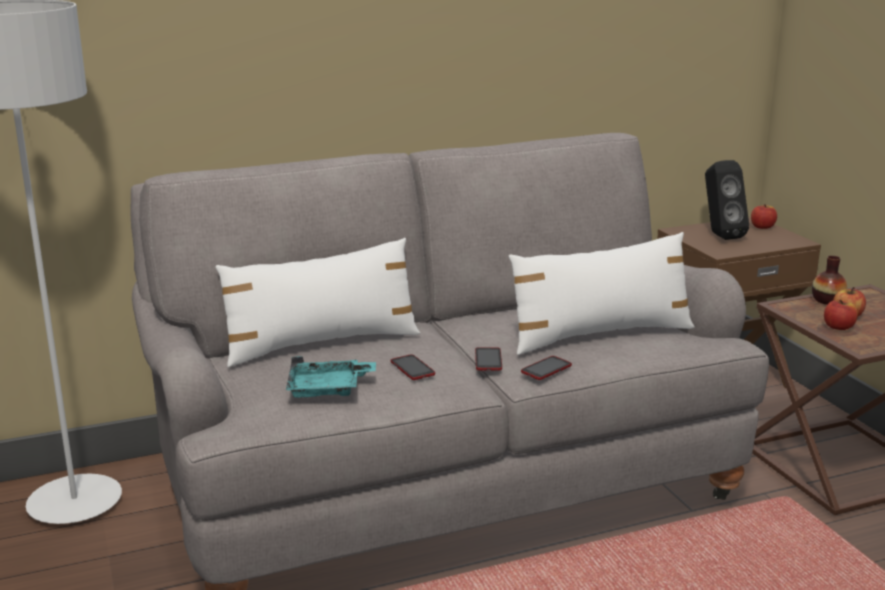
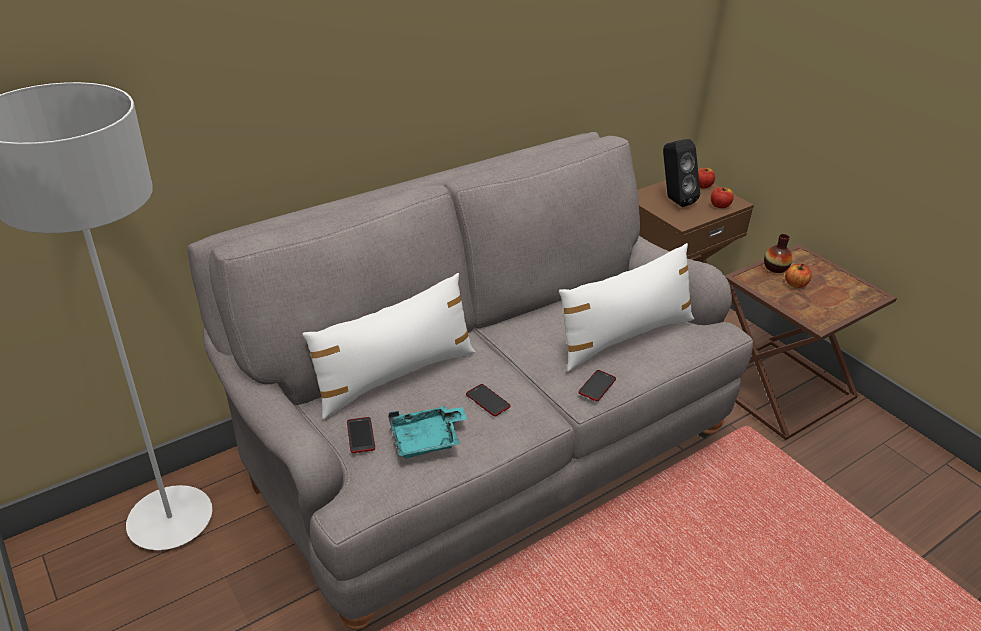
camera: 15 degrees left, 15 degrees up
(488, 360) = (544, 379): phone -> phone (360, 436)
(838, 327) = (794, 299): apple -> apple (720, 206)

